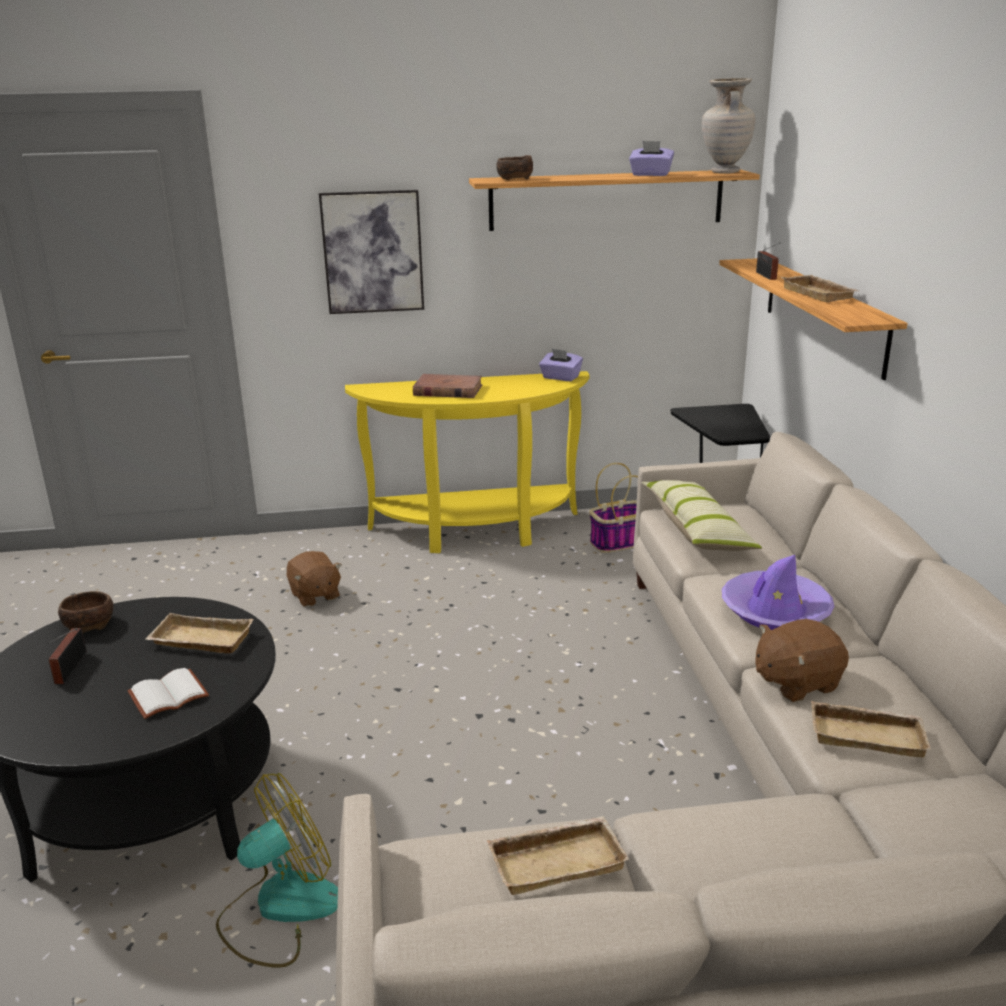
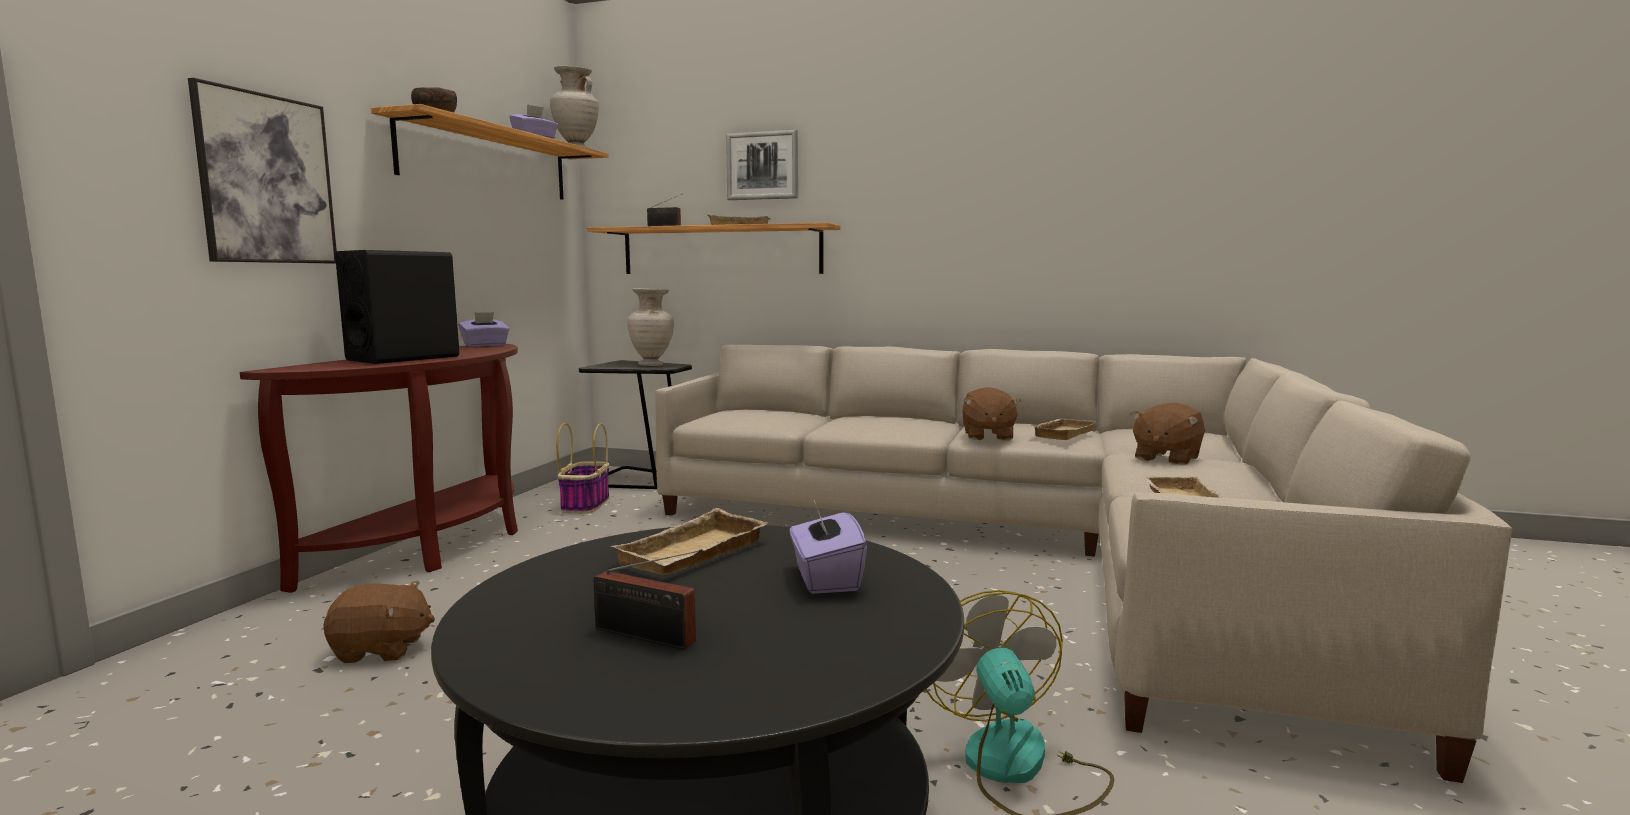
camera: 65 degrees left, 15 degrees down
(88, 624) = (505, 618): brown bowl -> none
(168, 697) = (825, 578): white book -> purple tissue box
(447, 390) = (404, 358): brown book -> black speaker
(476, 532) = (436, 546): yellow console table -> brown console table
(697, 529) = (746, 419): pillow -> none
(733, 426) = (652, 365): none -> beige vase
(775, 611) = (896, 423): purple hat -> none
(810, 841) = (1166, 458): none -> brown plush toy
(864, 219) = (762, 166): none -> picture

